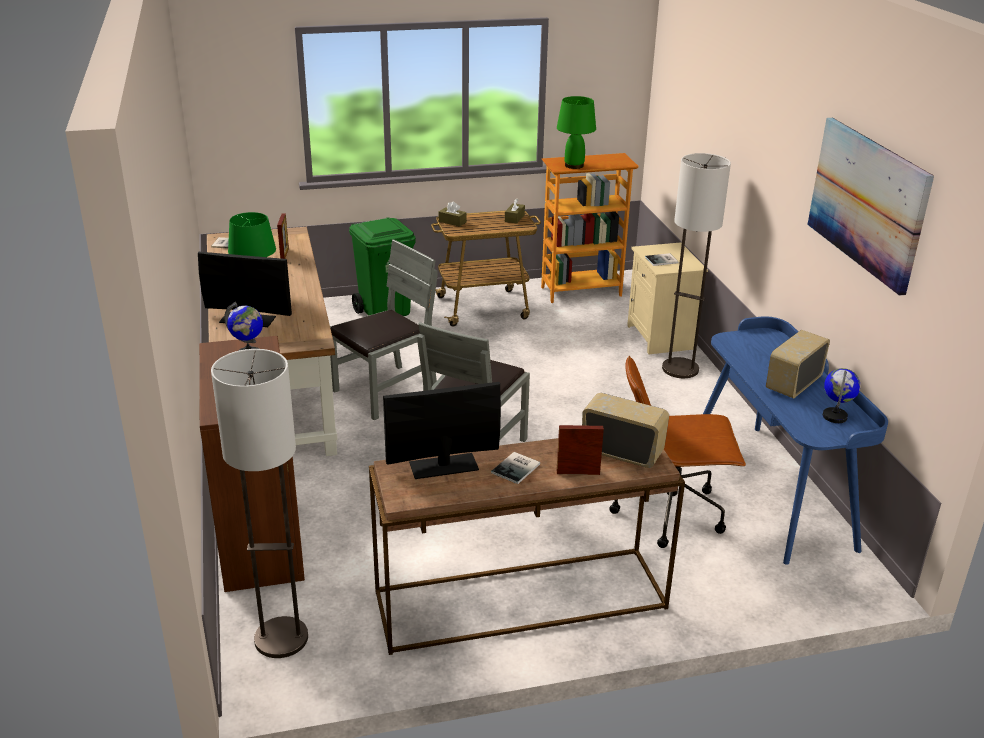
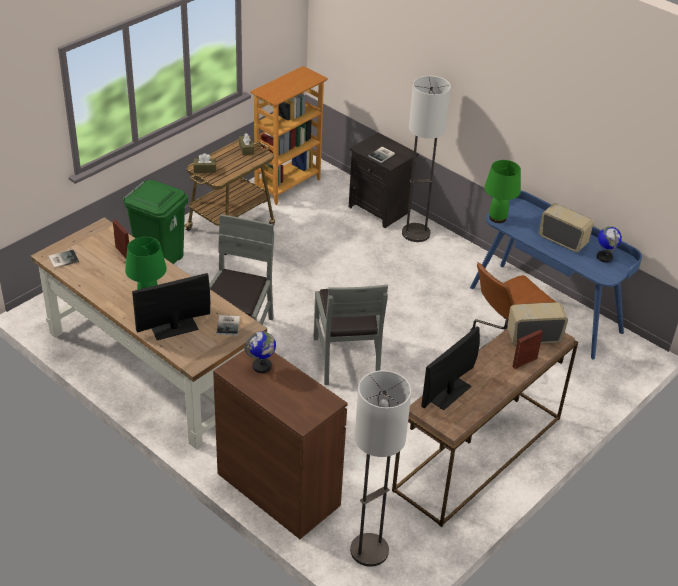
camera: 35 degrees left, 10 degrees up
(517, 468) = (490, 375): book -> book (229, 325)
(574, 165) = (282, 92): green table lamp -> green table lamp (497, 218)
(661, 337) = (380, 209): beige nightstand -> black nightstand
(792, 384) = (563, 241): radio -> radio turned 120 degrees clockwise
(867, 202) = (598, 114): picture -> none

